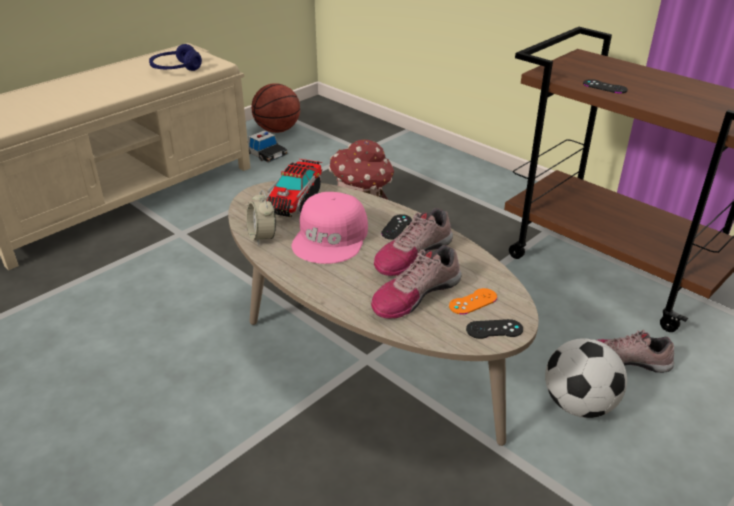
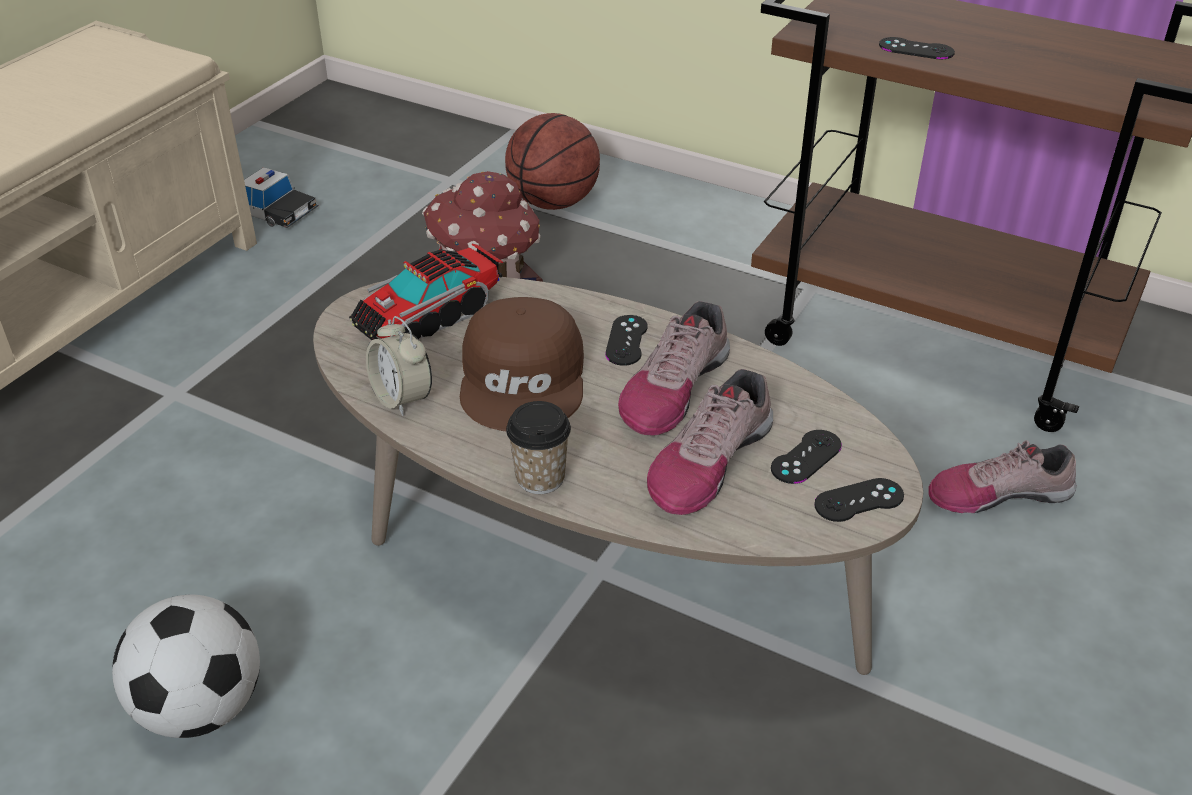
camera: 15 degrees left, 5 degrees up
(176, 69) = (101, 82): blue headphones -> none
(277, 130) = (278, 160): basketball -> basketball (553, 202)
(295, 200) = (429, 316): toy truck -> toy truck turned 45 degrees clockwise
(317, 287) = (540, 478): none -> cup
(331, 238) = (525, 379): pink cap -> brown cap
(473, 301) = (806, 457): orange game controller -> black game controller
(579, 405) = (958, 581): football -> football (202, 708)

